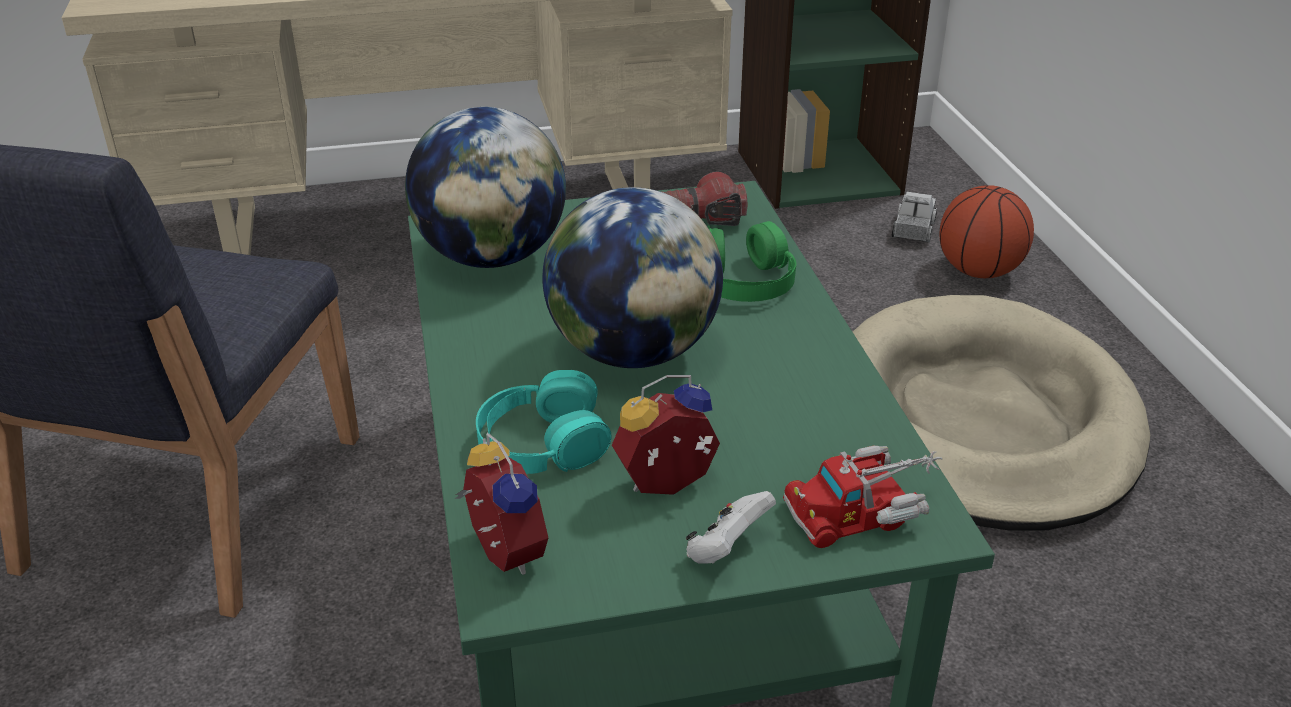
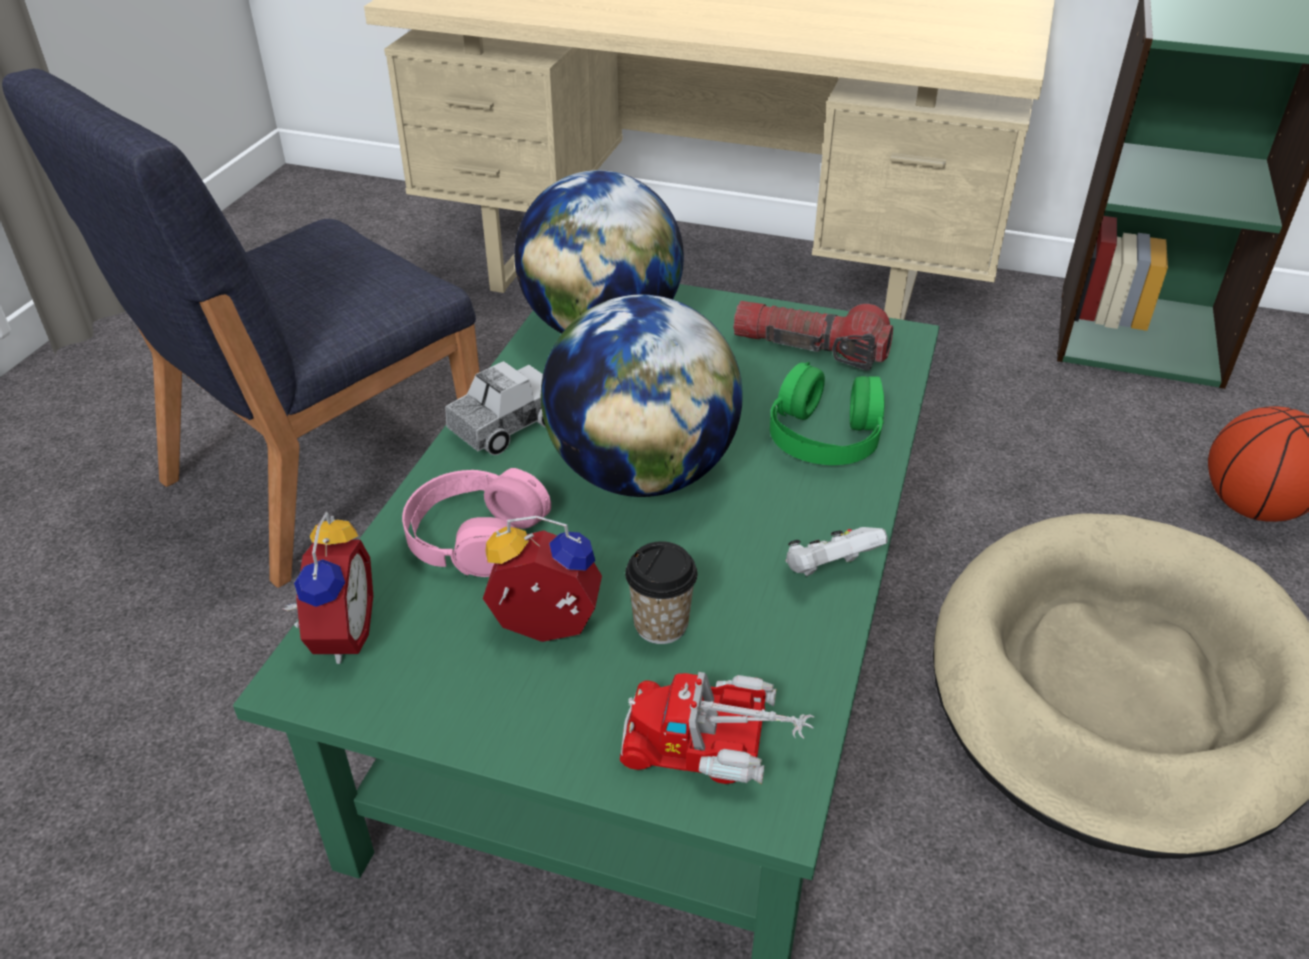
camera: 30 degrees right, 5 degrees up
(542, 442) = (475, 536): turquoise headphones -> pink headphones
(726, 549) = (537, 725): white game controller -> white game controller (829, 570)
(750, 449) = (661, 625): none -> cup
(913, 230) = (1205, 433): toy truck -> toy truck (506, 426)

